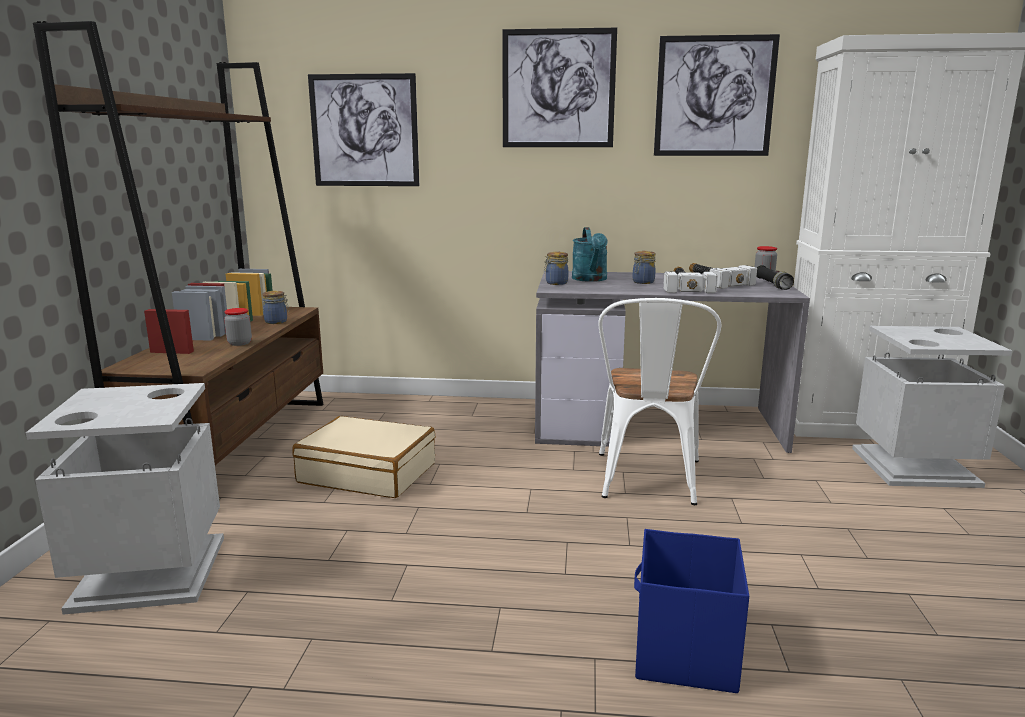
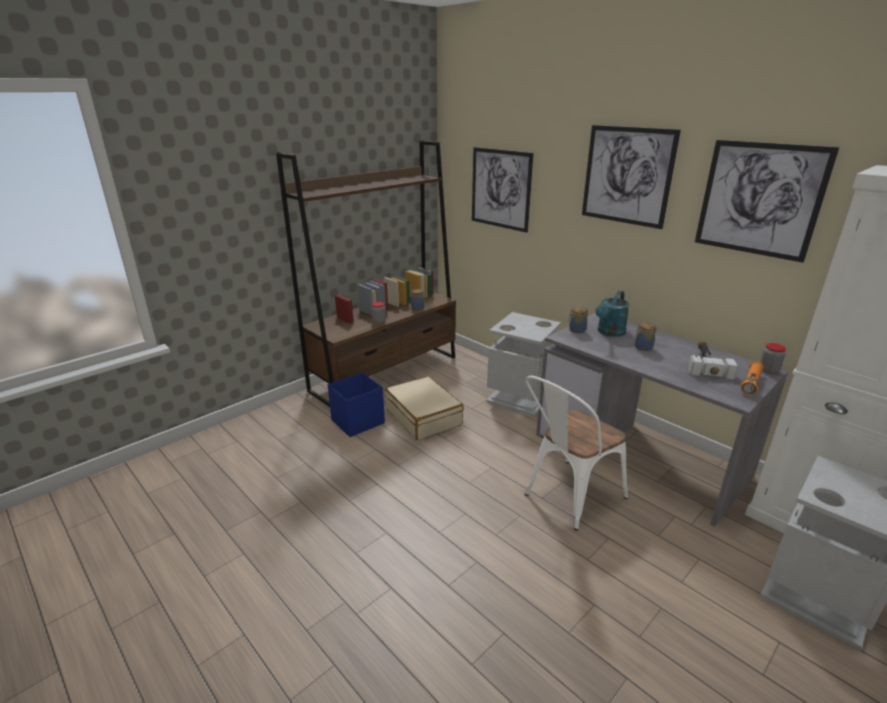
camera: 40 degrees right, 10 degrees up
(152, 572) = (286, 434): grey trash can -> grey trash can (521, 397)
(684, 286) = (666, 362): hammer -> none
(684, 653) = (434, 615): blue storage box -> blue storage box (357, 422)
(772, 284) = (751, 384): black flashlight -> orange flashlight

